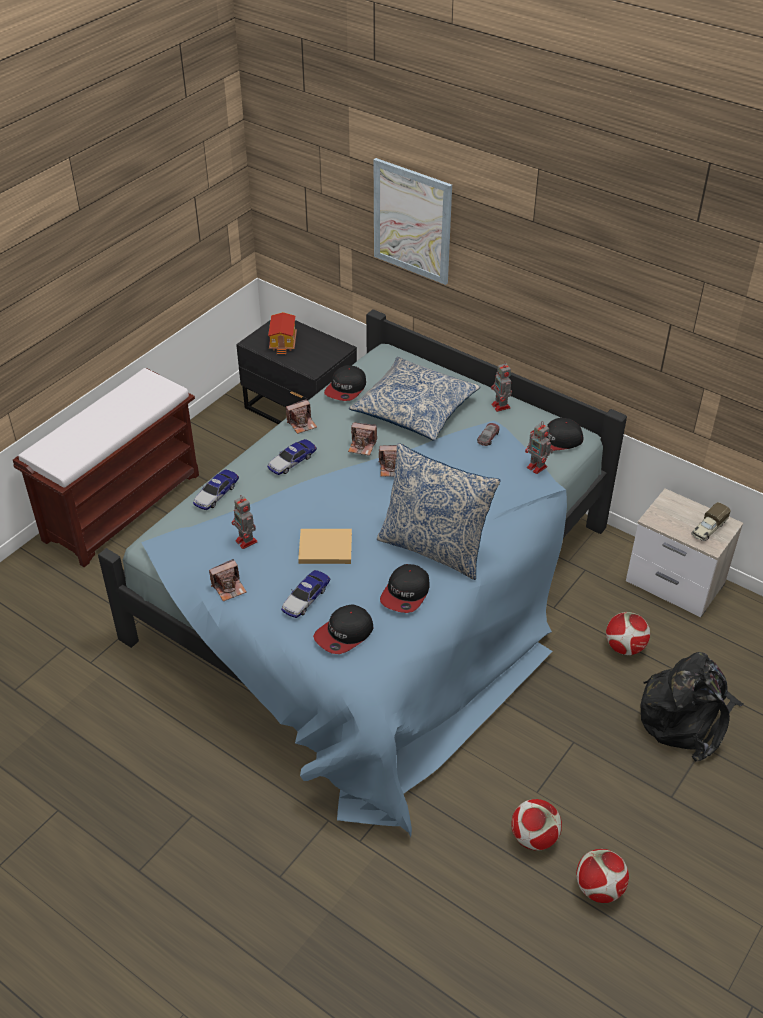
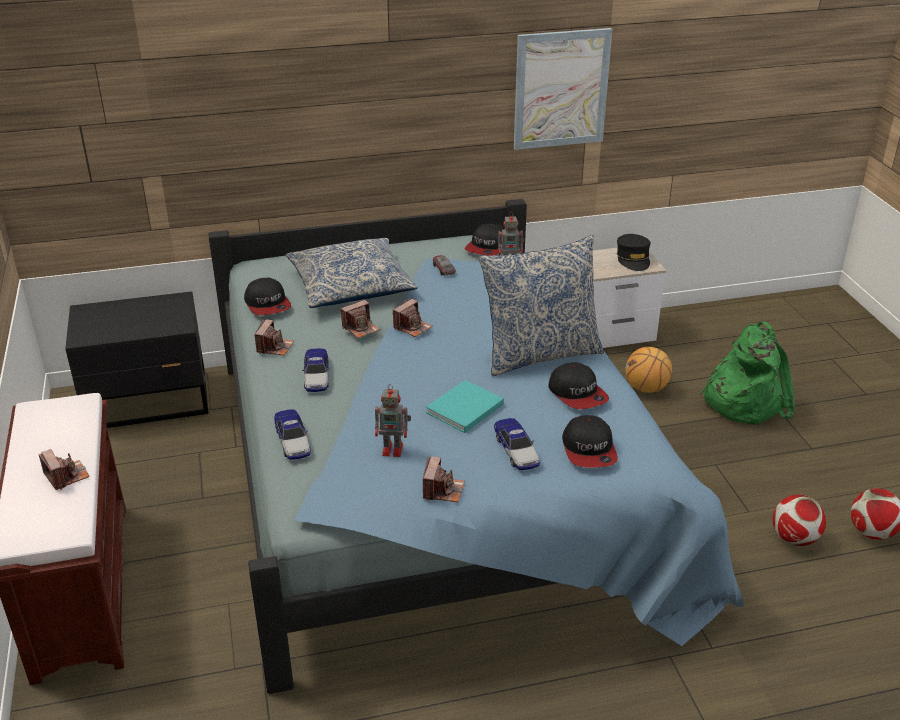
camera: 50 degrees left, 10 degrees down
(103, 431) = (66, 476): none -> camera
(283, 342) = (115, 322): toy house -> none
(323, 548) = (463, 409): beige book -> turquoise book
(412, 221) = (243, 103): picture -> picture (561, 89)
(501, 406) = (412, 250): toy robot -> none
(624, 647) = (646, 388): football -> basketball
(686, 717) = (743, 400): black backpack -> green backpack
(708, 529) = (633, 259): toy truck -> black cap

